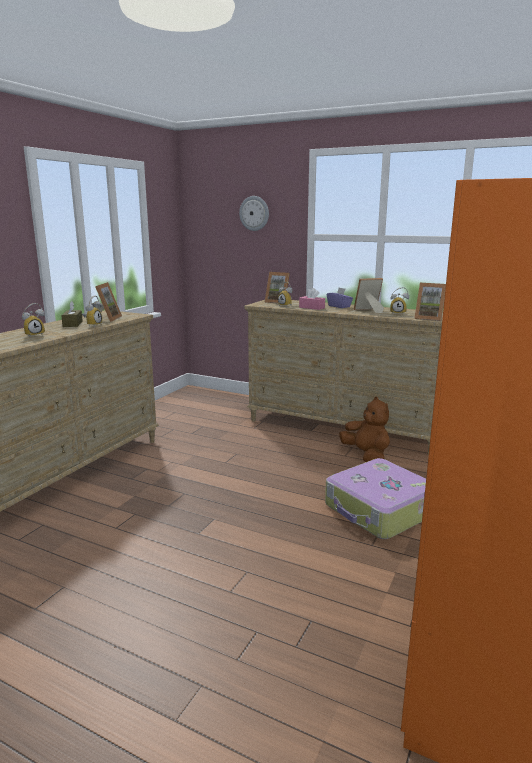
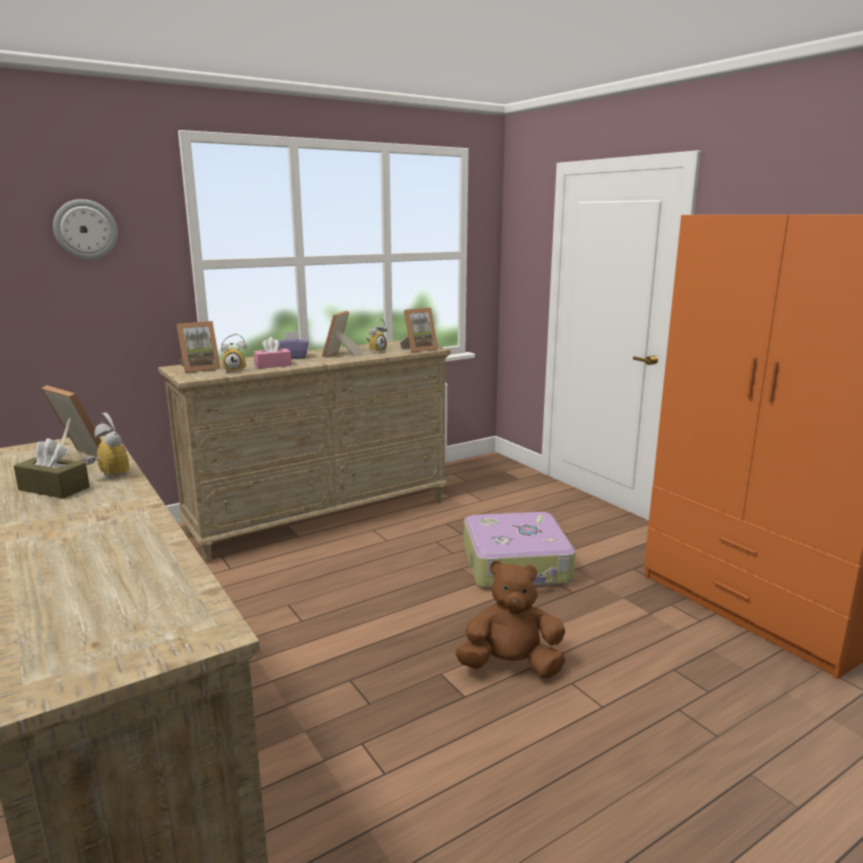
camera: 60 degrees left, 0 degrees up
(34, 335) = (90, 528): alarm clock -> none
(366, 456) = (402, 530): brown plush toy -> brown plush toy (511, 666)

